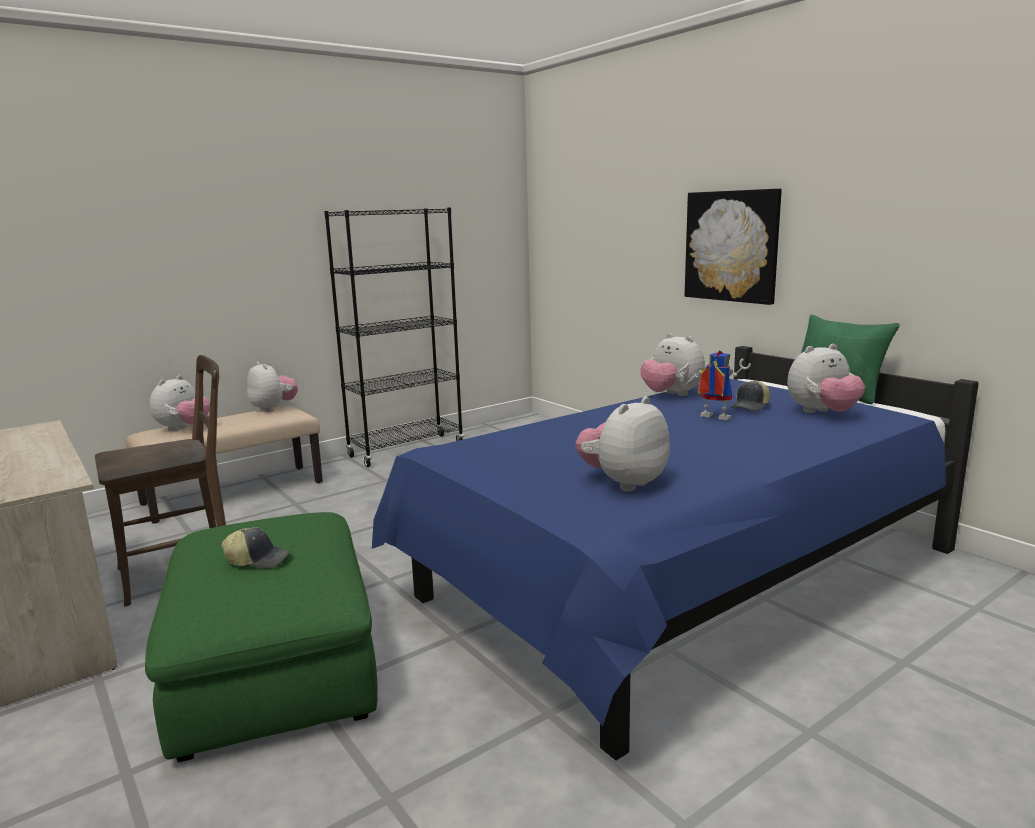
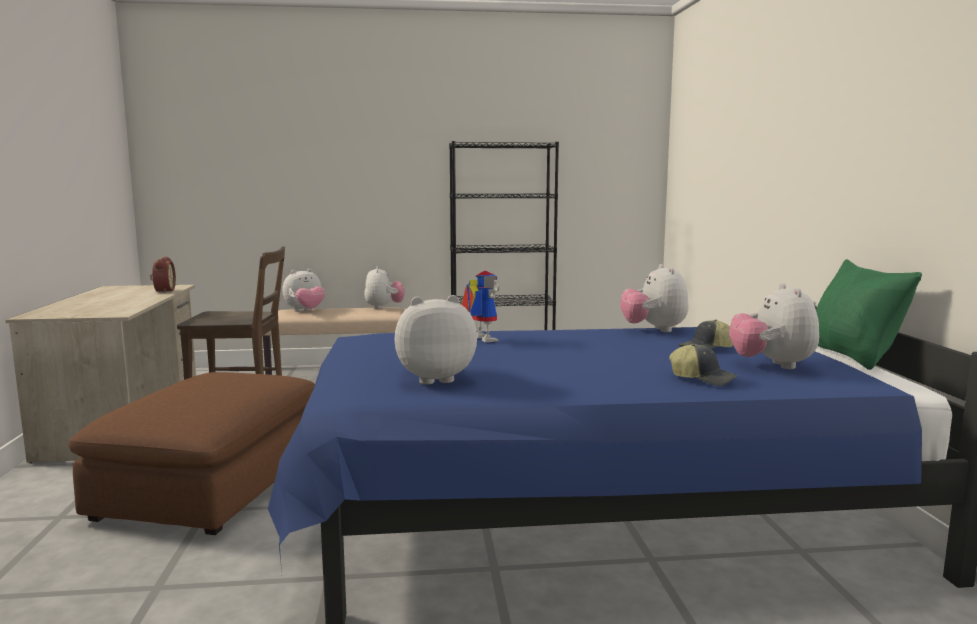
camera: 30 degrees right, 5 degrees down
(39, 437) = (163, 291): none -> alarm clock
(258, 560) = (198, 393): cap -> cap (703, 378)
(274, 663) = (213, 483): green ottoman -> brown ottoman
(711, 418) = (640, 350): toy robot -> toy robot (480, 339)
(732, 246) = (800, 181): picture -> none
(822, 413) = (772, 365): plush toy -> plush toy turned 75 degrees clockwise

